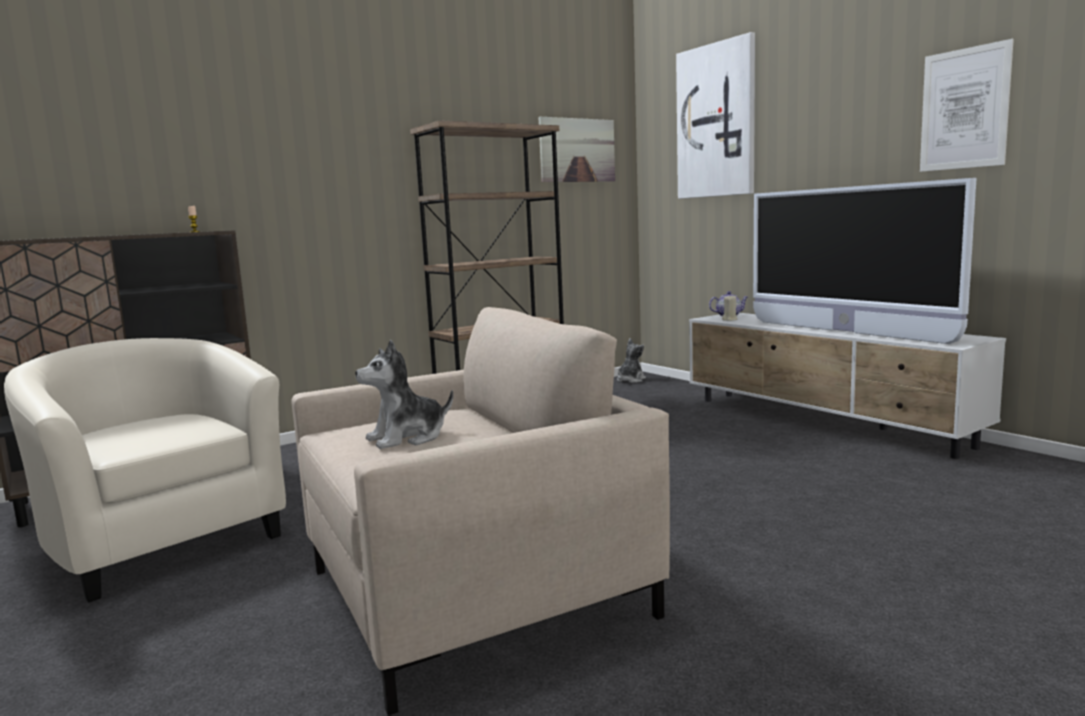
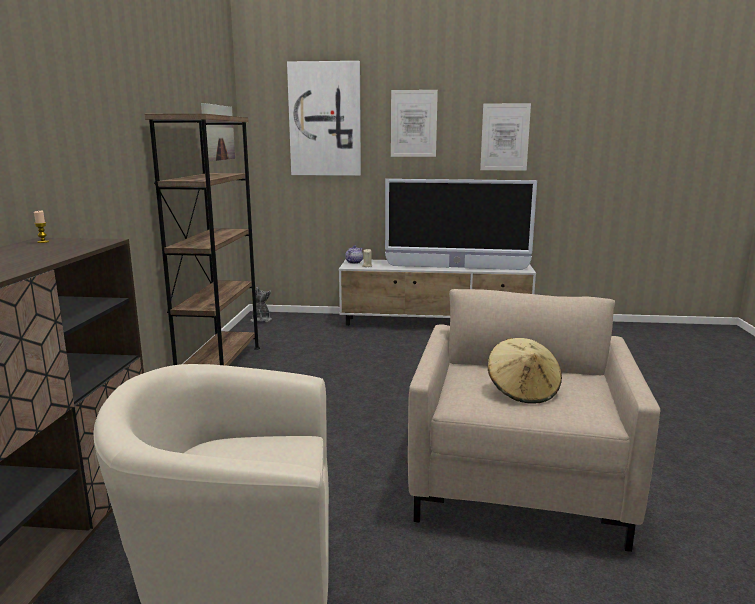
camera: 50 degrees left, 5 degrees up
(407, 438) = (523, 391): plush toy -> beige hat
(821, 109) = (413, 123): none -> picture

